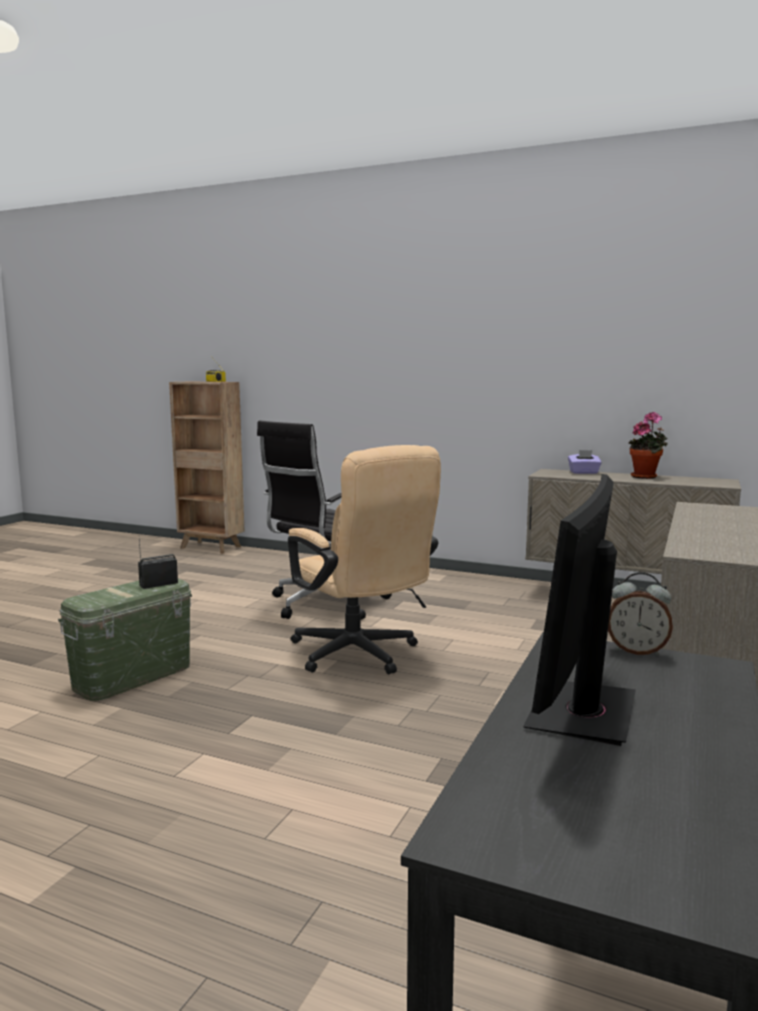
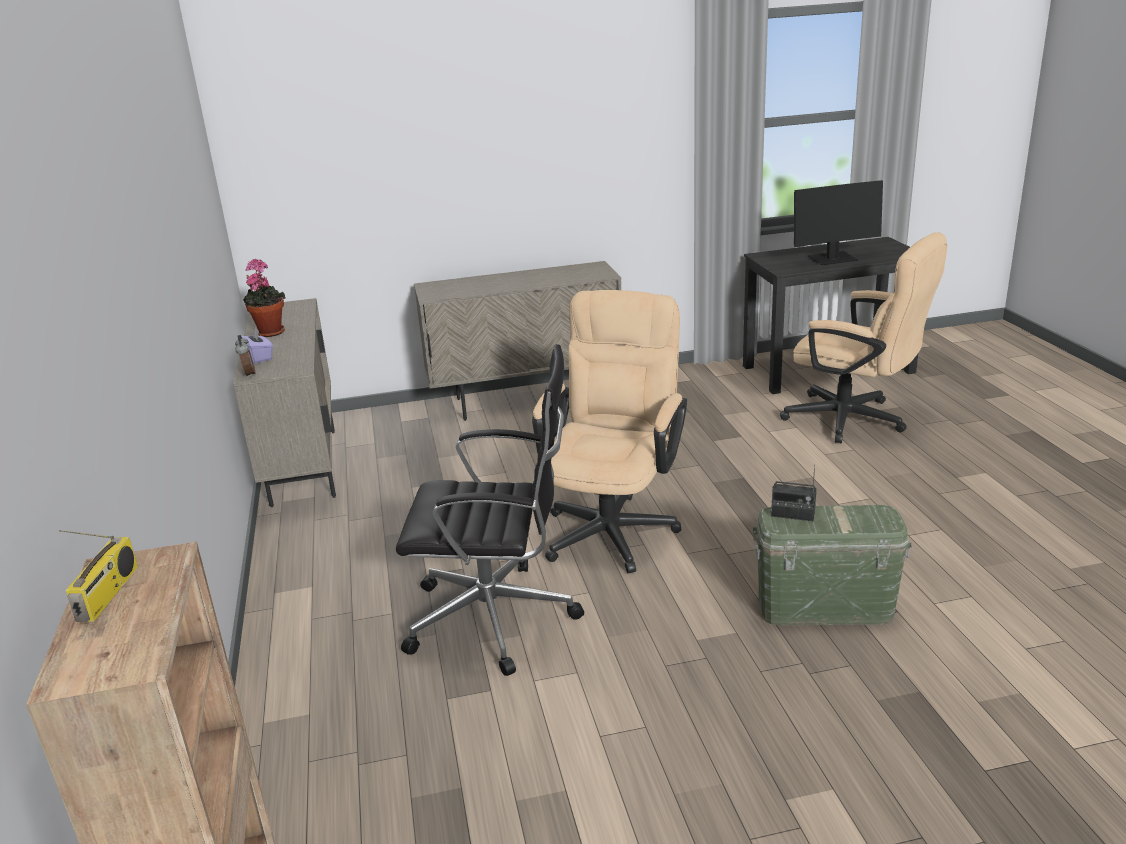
camera: 125 degrees left, 15 degrees up
(327, 904) = (855, 421): none -> beige office chair
(637, 651) = (767, 263): alarm clock -> alarm clock (248, 374)

